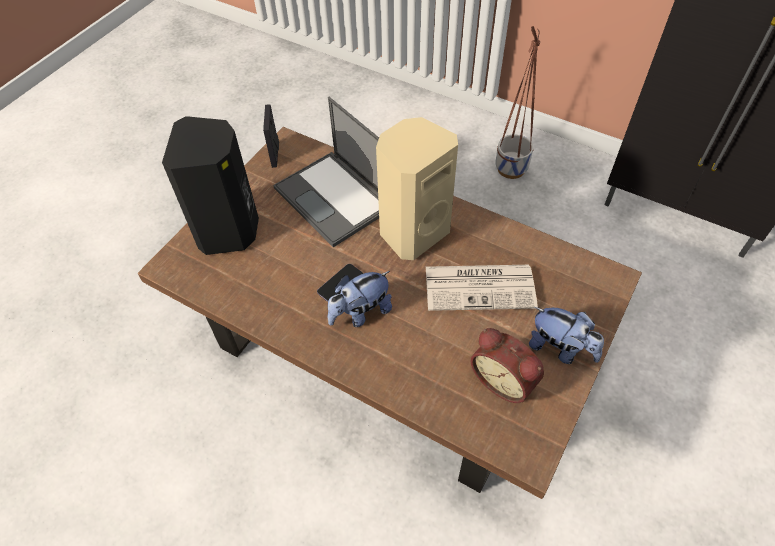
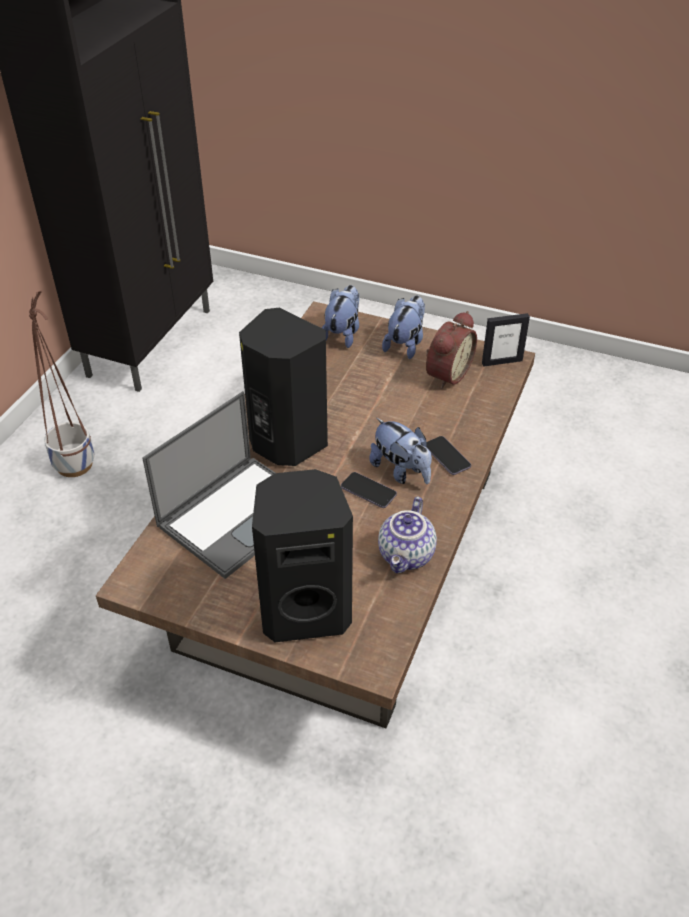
camera: 100 degrees left, 10 degrees down
(260, 302) = (407, 556): none -> teapot
(275, 154) = (157, 591): picture frame -> picture frame (502, 361)
(373, 354) = (447, 457): none -> phone
(412, 232) = (286, 443): beige speaker -> black speaker
(481, 287) = (349, 391): newspaper -> none
(579, 291) = (342, 334): none -> plush toy

